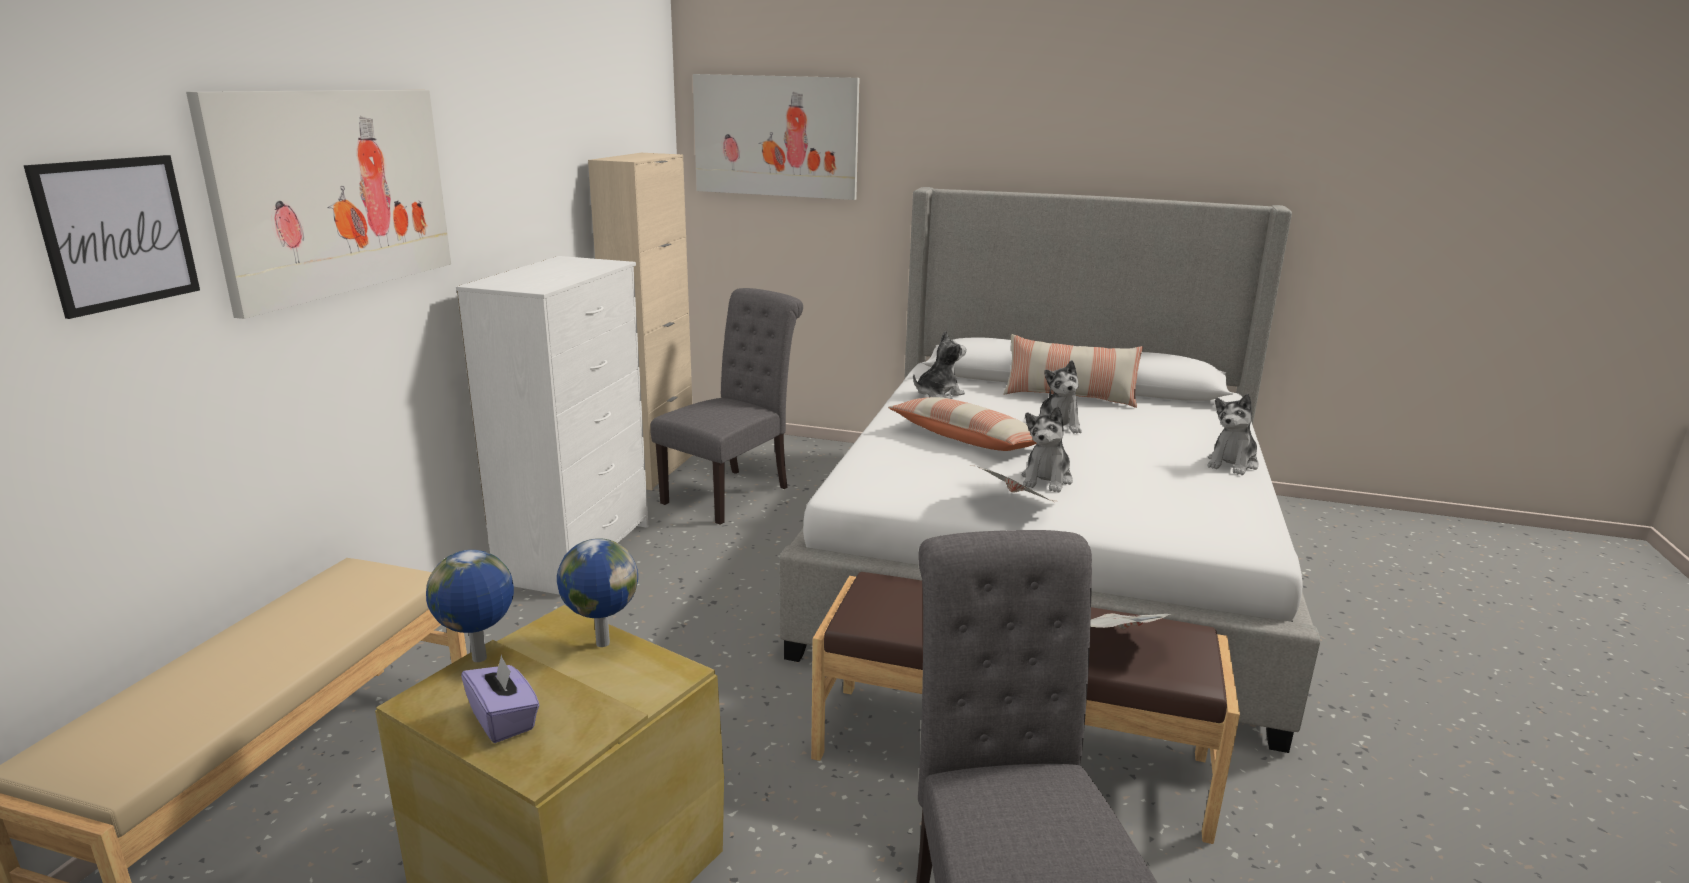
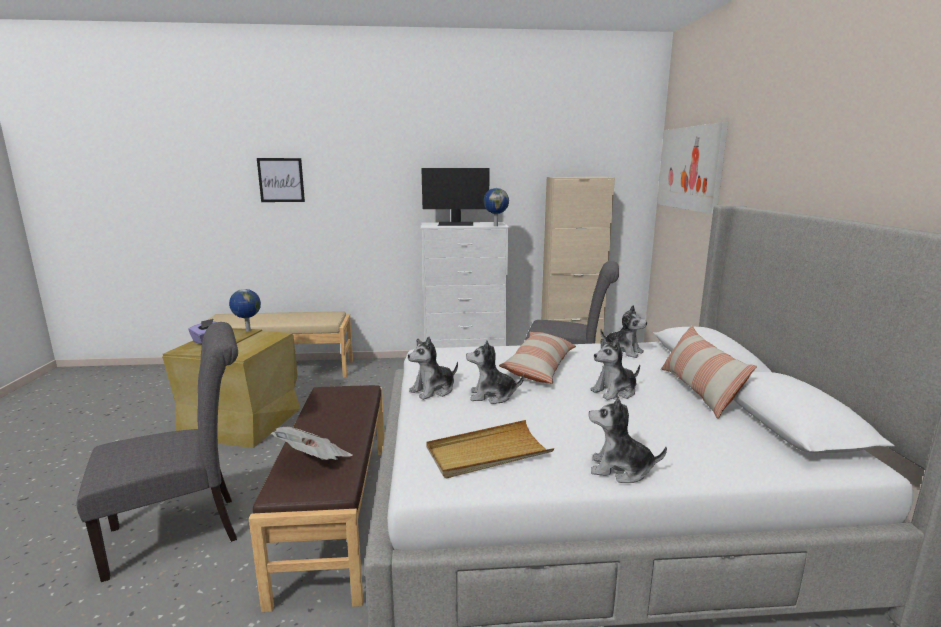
camera: 70 degrees right, 5 degrees down
(336, 192) = (369, 176): picture -> none
(542, 275) = (456, 224): none -> monitor
(601, 643) = (262, 342): globe -> globe (495, 225)
(1015, 507) = (433, 390): newspaper -> plush toy
(1199, 507) = (488, 453): none -> beige tray

